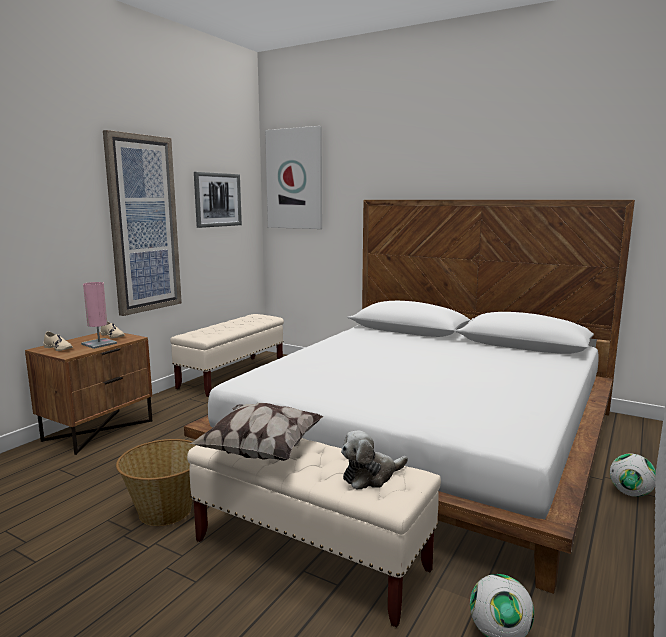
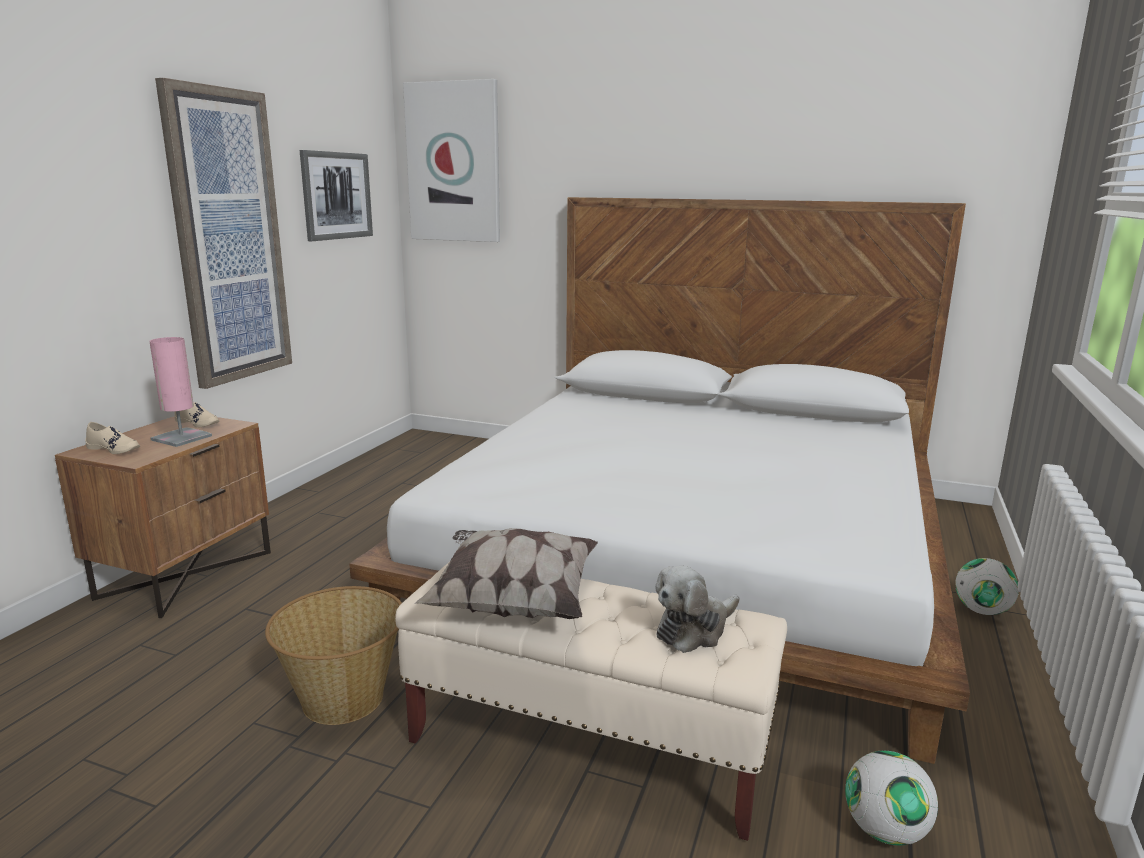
camera: 10 degrees left, 5 degrees up
(233, 376) = (374, 471): beige bench -> none

